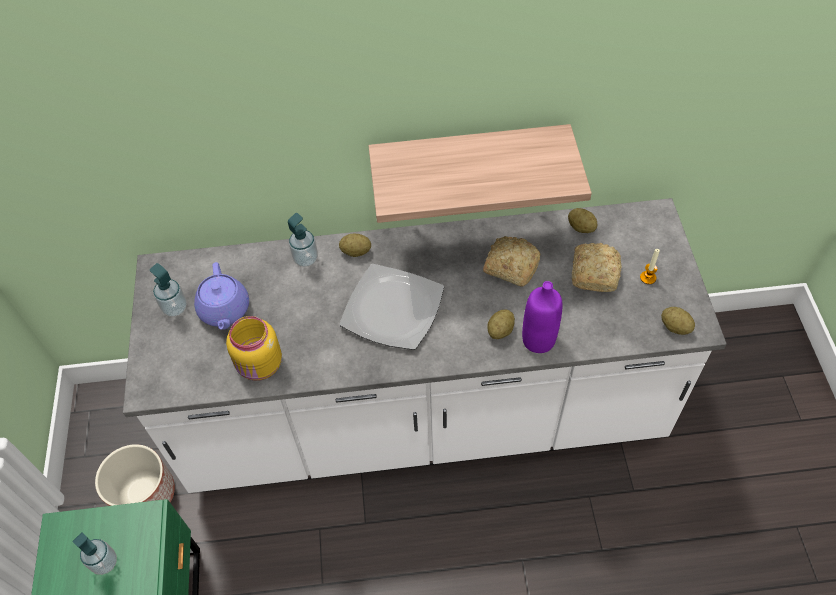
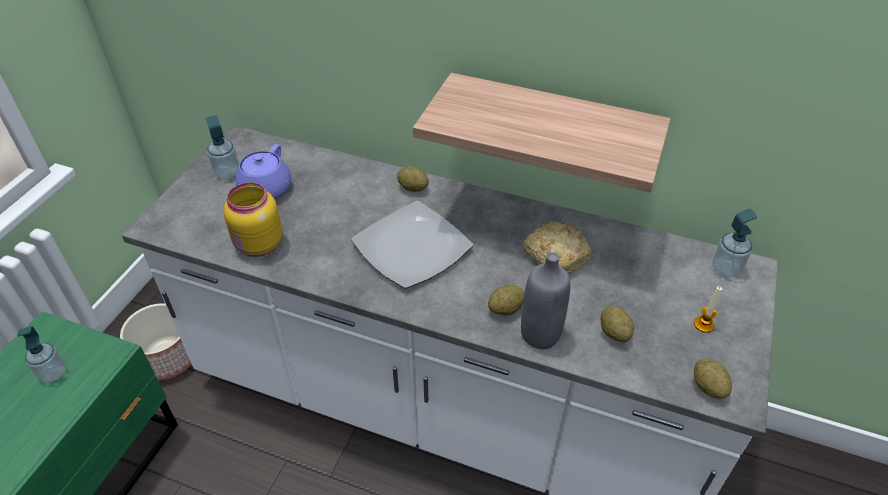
camera: 25 degrees right, 10 degrees down
(306, 259) = (364, 177): soap dispenser -> soap dispenser (725, 269)
(538, 340) = (540, 334): purple bottle -> grey bottle
(581, 228) = (654, 249): potato -> potato (614, 333)
(595, 272) = (645, 296): bread -> none

